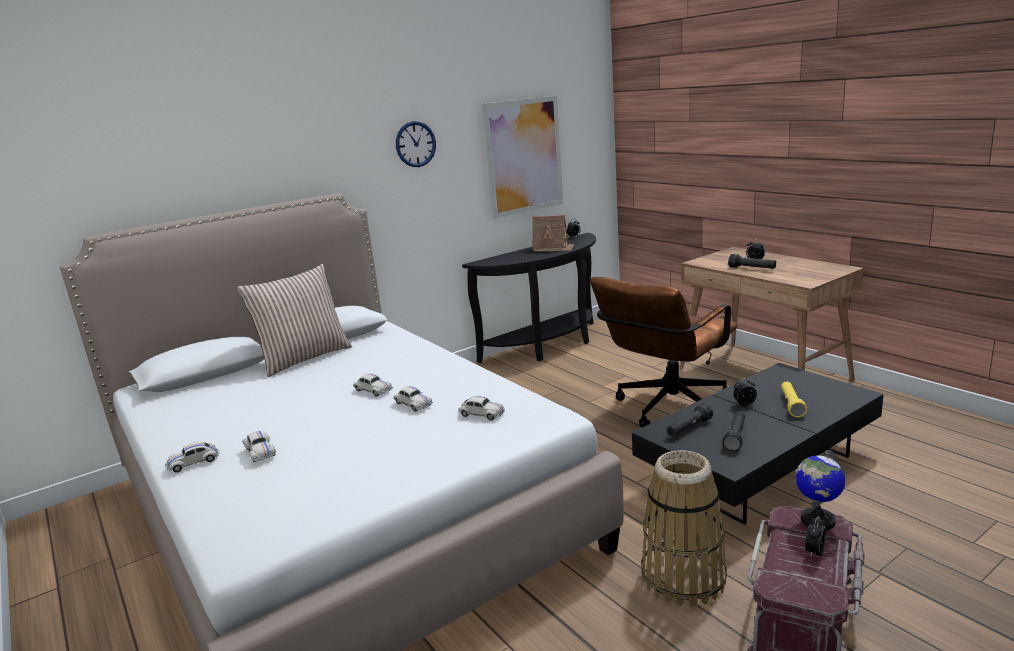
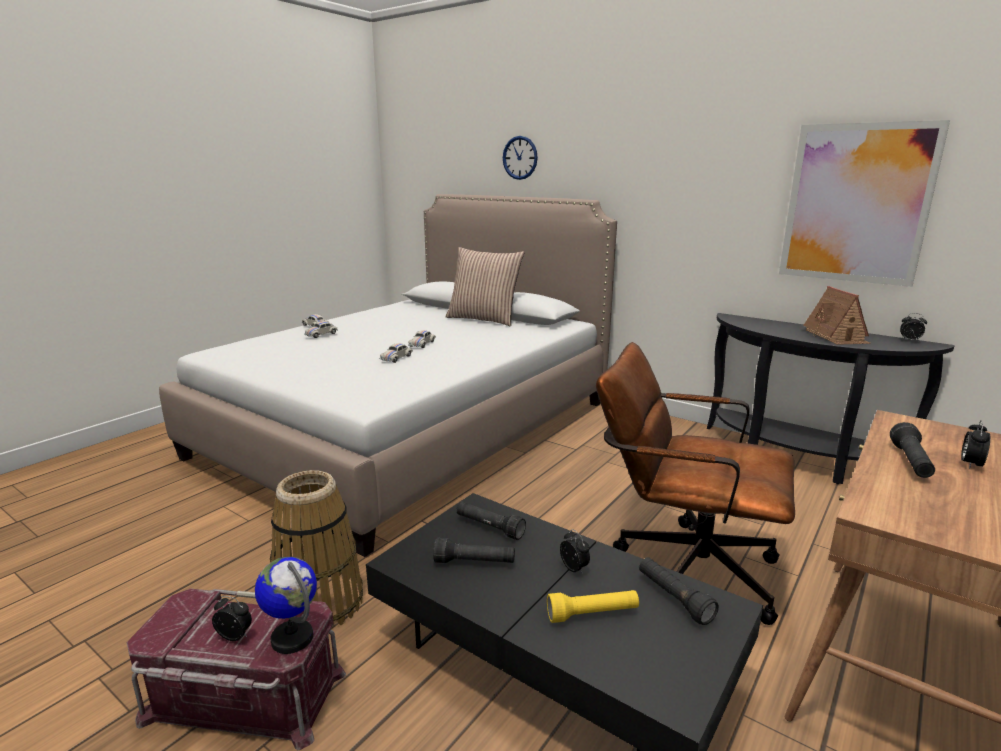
camera: 70 degrees right, 0 degrees up
(415, 144) = (697, 165): wall clock -> wall clock (520, 158)
(481, 414) = (375, 379): white toy car -> none
(775, 382) = (673, 598): none -> black flashlight

